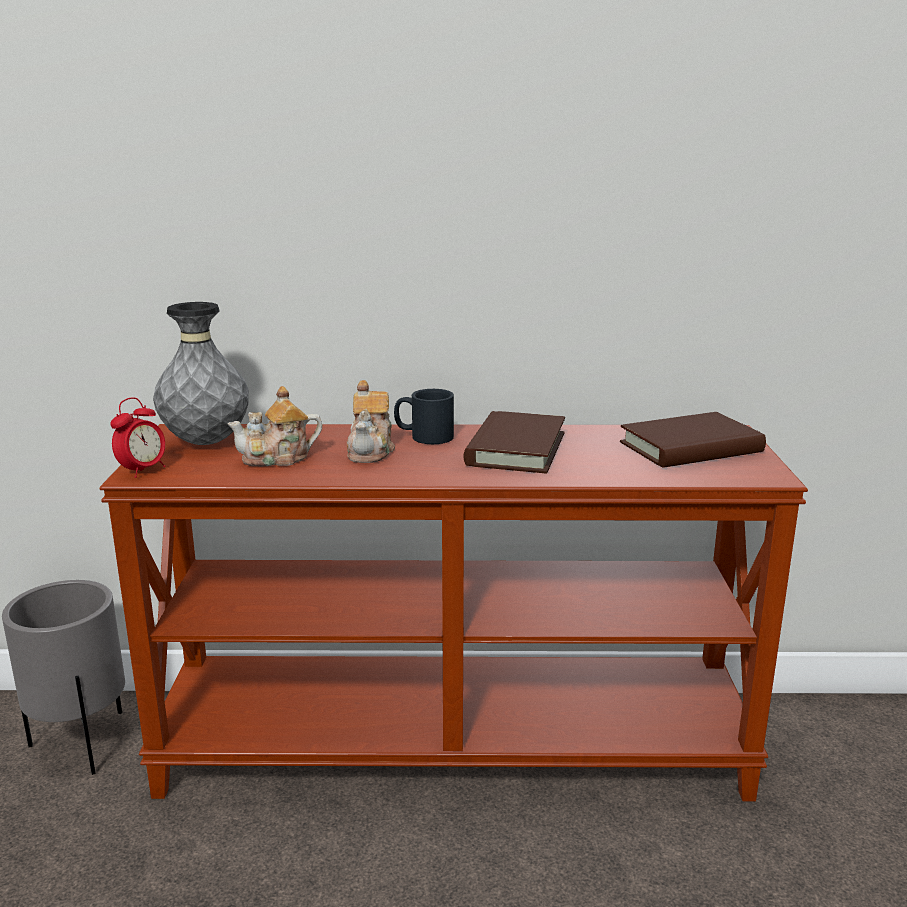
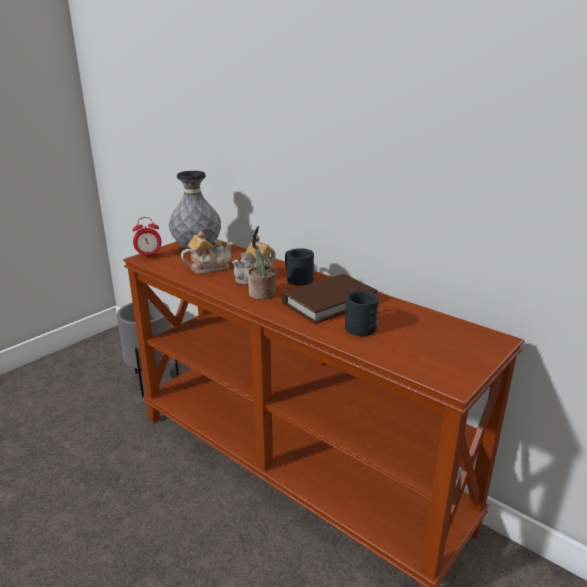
camera: 40 degrees right, 5 degrees up
(278, 458) = (208, 268): teapot -> teapot turned 135 degrees clockwise
(420, 465) = (262, 294): none -> potted plant
(594, 458) = (361, 324): none -> black mug
(690, 447) = (439, 340): brown book -> none

